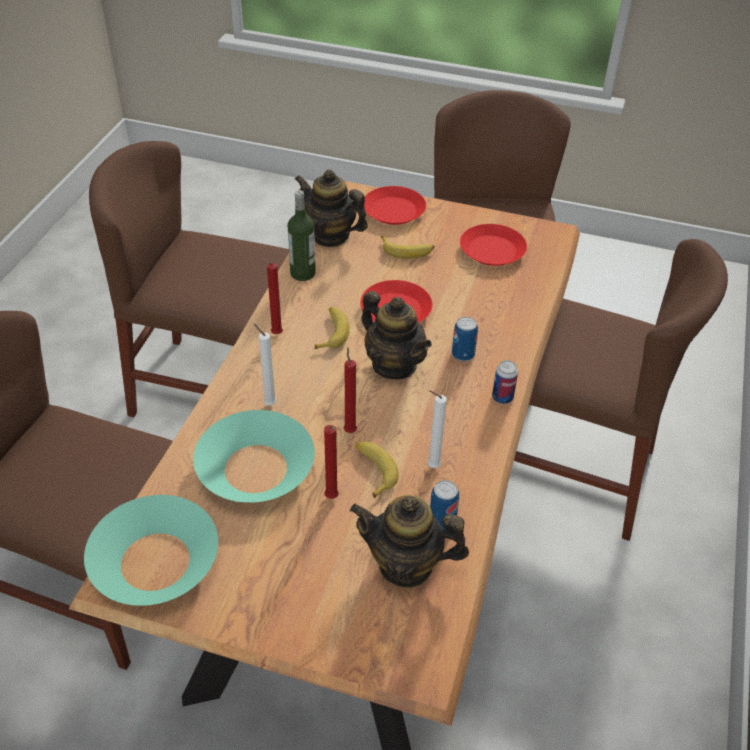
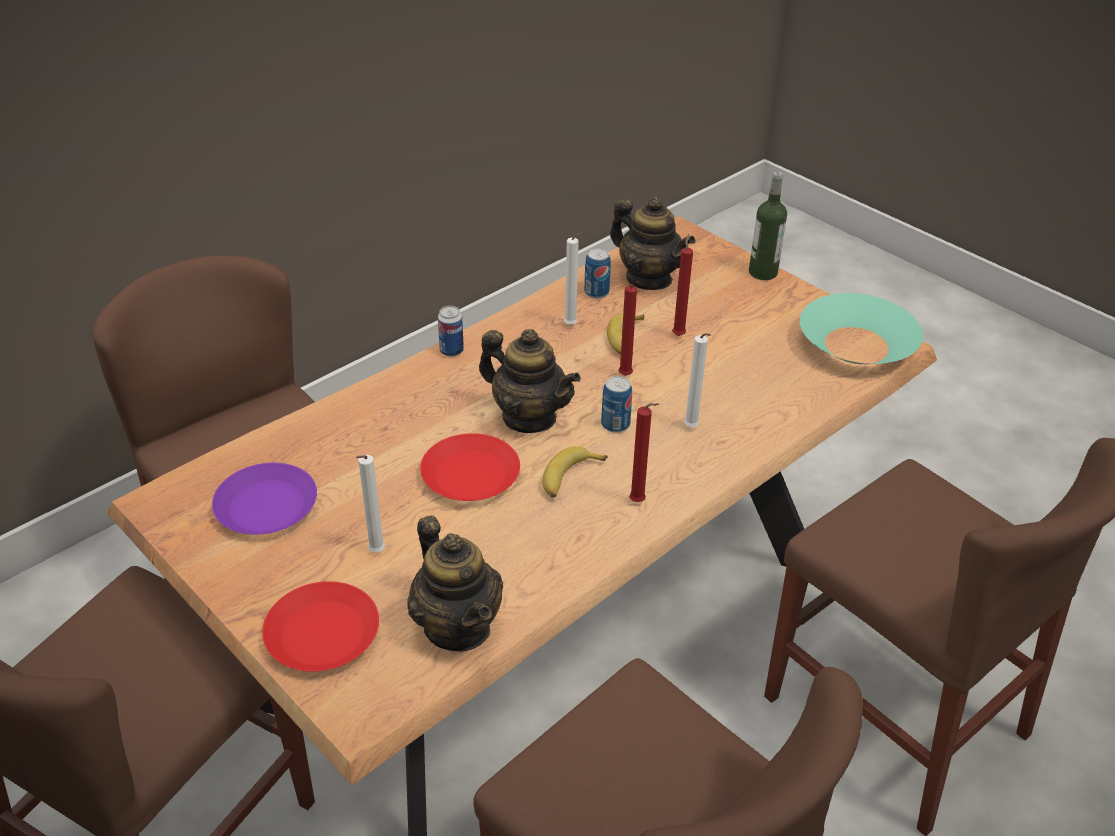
camera: 150 degrees left, 5 degrees down
(256, 468) = (736, 378): turquoise bowl -> none
(303, 273) = (546, 576): bottle -> bottle (763, 272)
(394, 365) = (529, 417): teapot -> teapot turned 135 degrees clockwise
(407, 251) = (375, 553): banana -> white candle
(463, 354) = (446, 401): can -> can (615, 424)
(492, 250) = (266, 508): red plate -> purple plate

